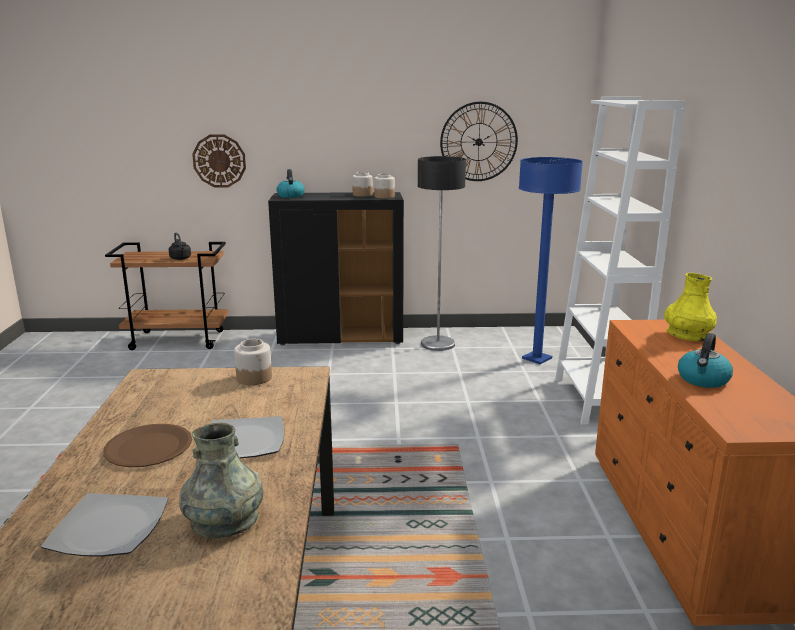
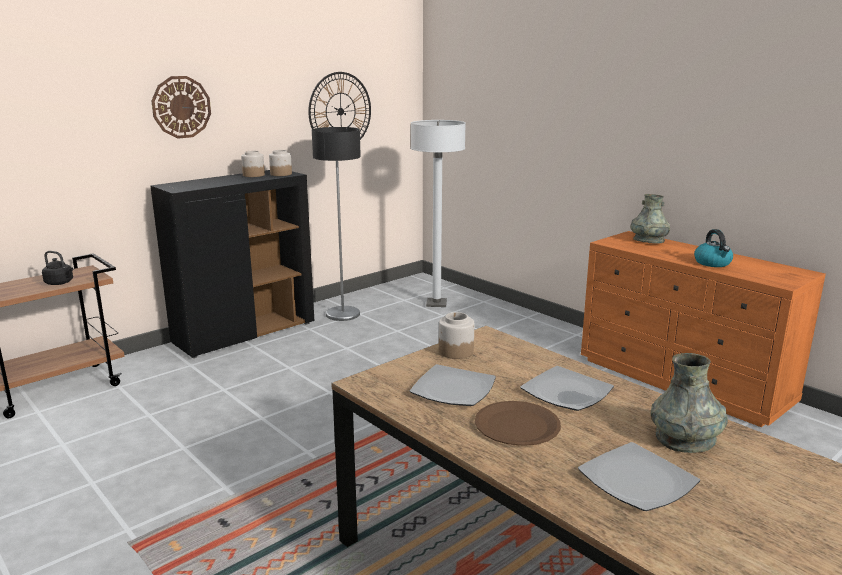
camera: 40 degrees left, 0 degrees up
(181, 403) = (453, 389): none -> plate
(219, 161) = (75, 154): wall clock -> wall clock (181, 107)
(290, 196) = (181, 185): kettle -> none
(537, 359) = (436, 303): blue floor lamp -> white floor lamp
(596, 400) = (520, 320): white bookcase -> none
(687, 335) = (648, 241): yellow vase -> grey vase

